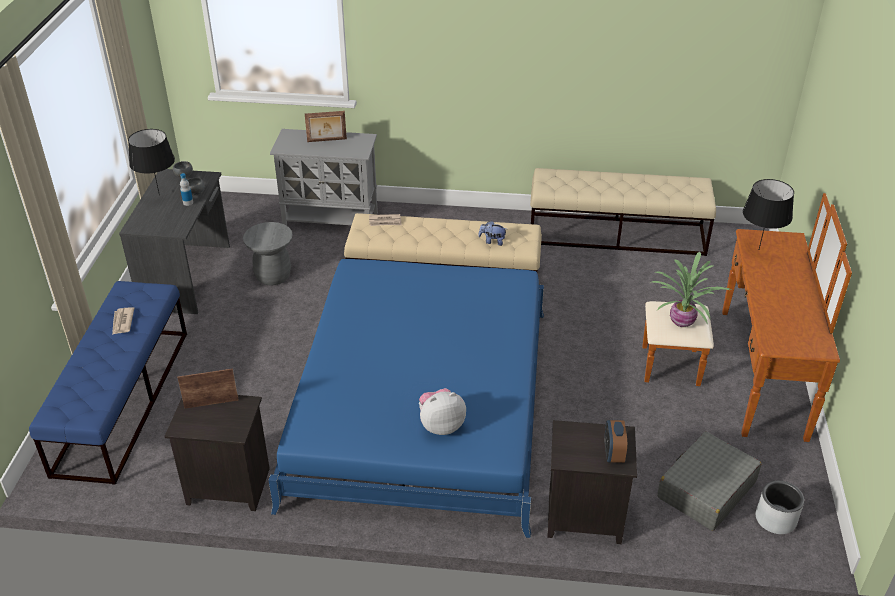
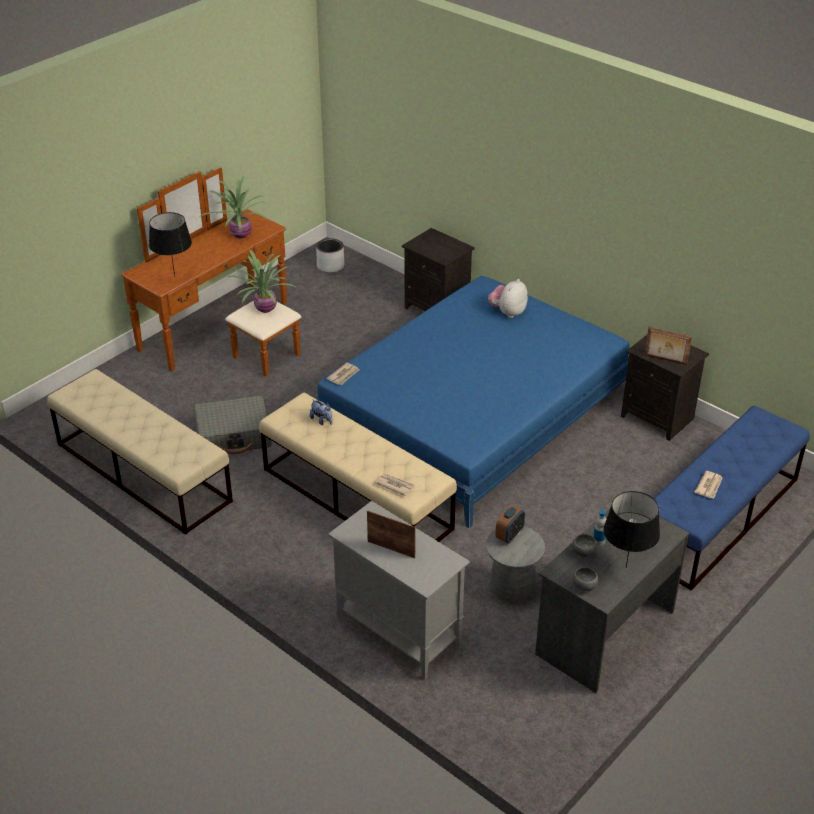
camera: 145 degrees left, 0 degrees up
(441, 425) = (507, 312): plush toy -> plush toy turned 105 degrees clockwise
(521, 282) = (344, 375): none -> newspaper
(613, 454) = (431, 239): alarm clock -> alarm clock (509, 536)
(706, 490) = (349, 291): grey suitcase -> grey suitcase (234, 435)
(785, 321) = (239, 234): none -> potted plant

